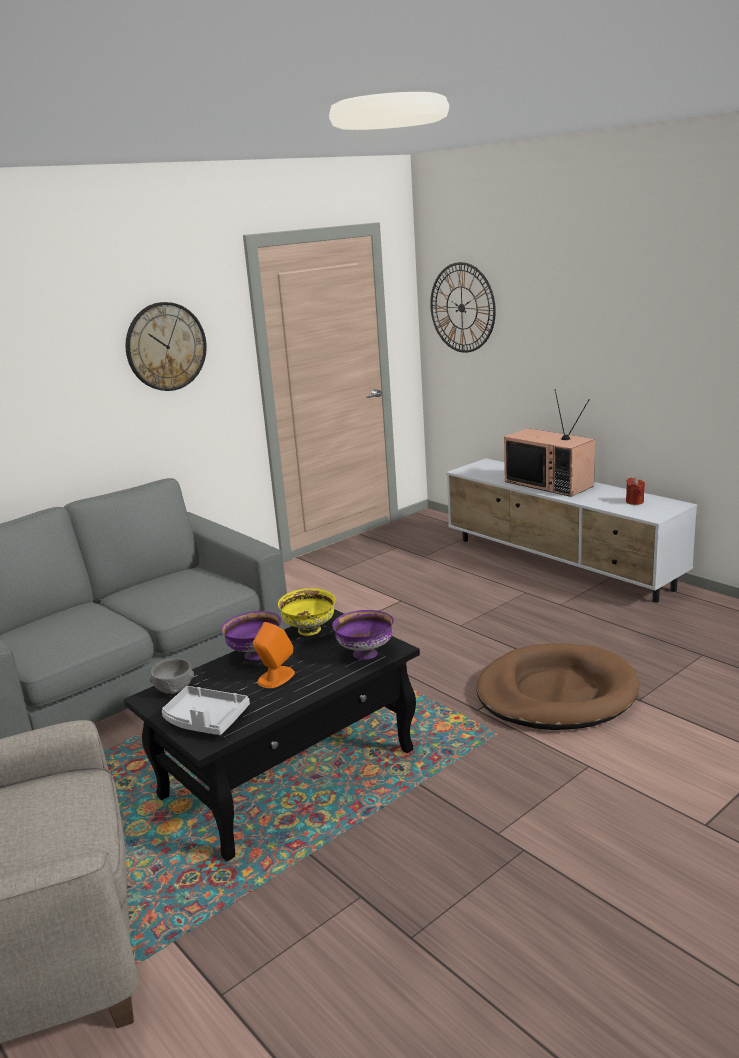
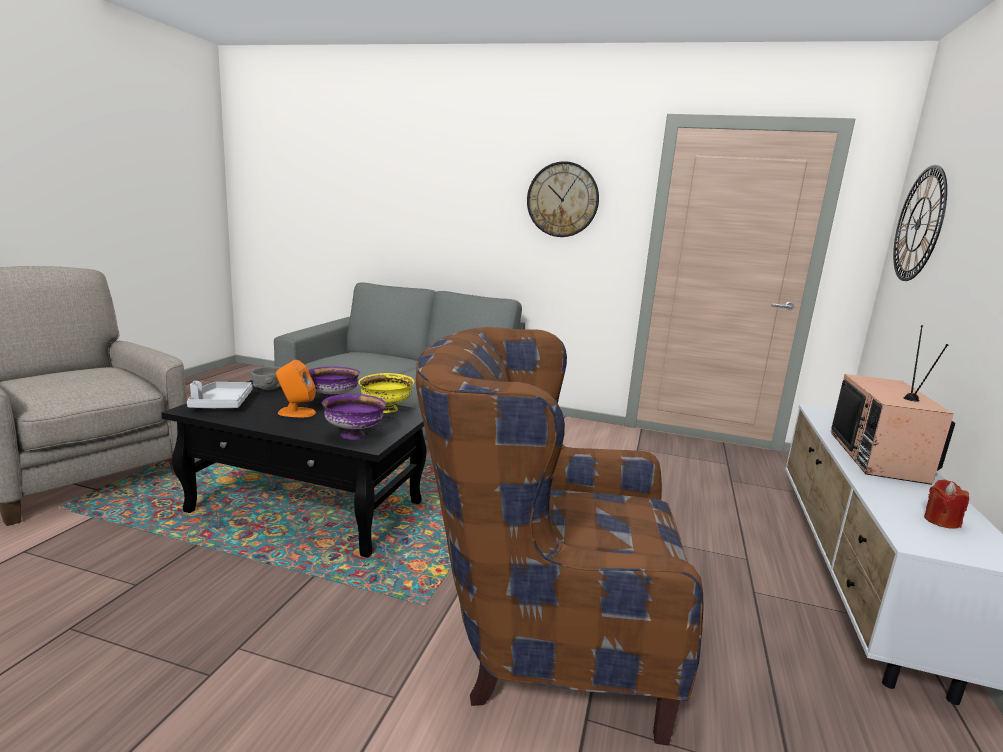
camera: 55 degrees right, 5 degrees down
(556, 693) = (541, 633): brown dog bed -> brown armchair

